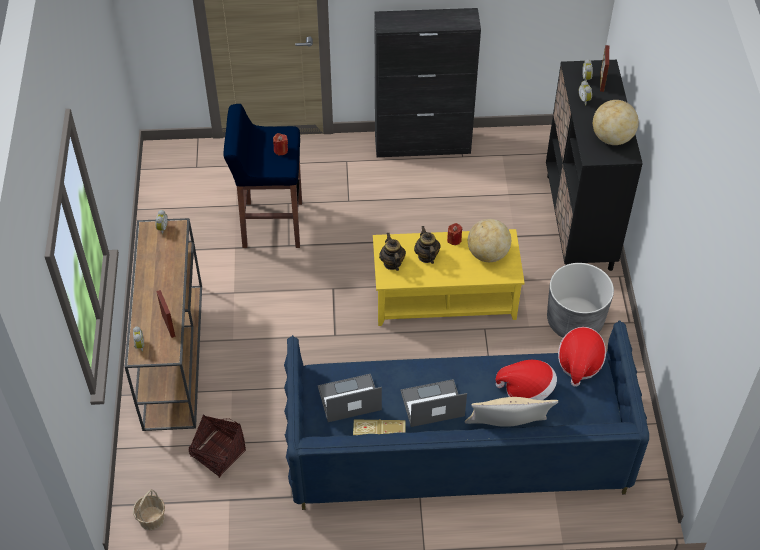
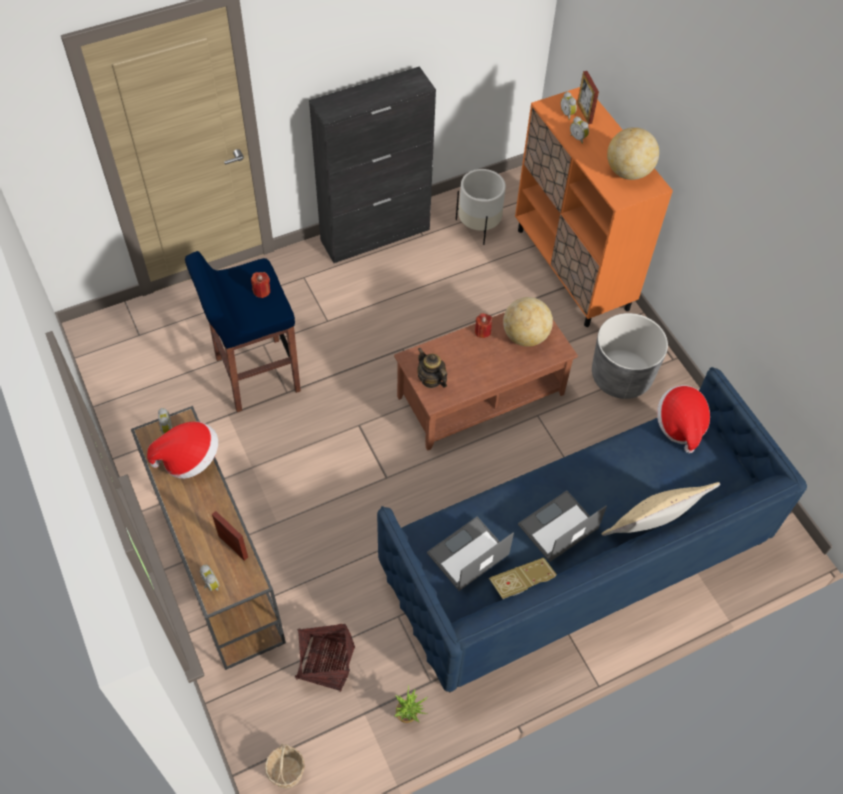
camera: 25 degrees left, 5 degrees up
(262, 515) = (409, 716): none -> potted plant
(426, 256) = (463, 359): teapot -> none
(444, 299) = (481, 397): yellow coffee table -> brown coffee table
(515, 163) = (479, 226): none -> white planter
(526, 390) = (645, 474): hat -> hat (189, 459)
(579, 222) = (572, 269): black cabinet -> orange cabinet

